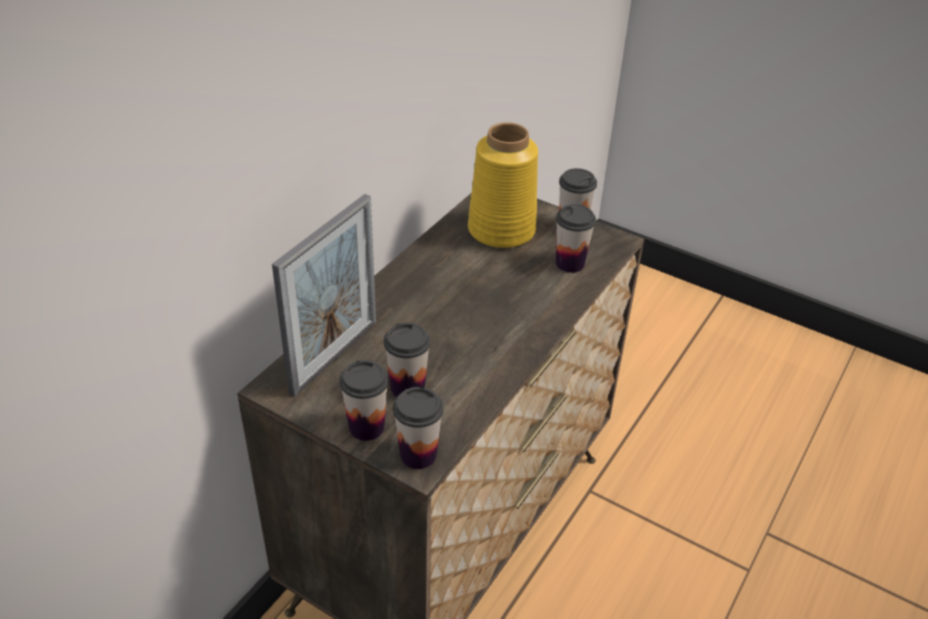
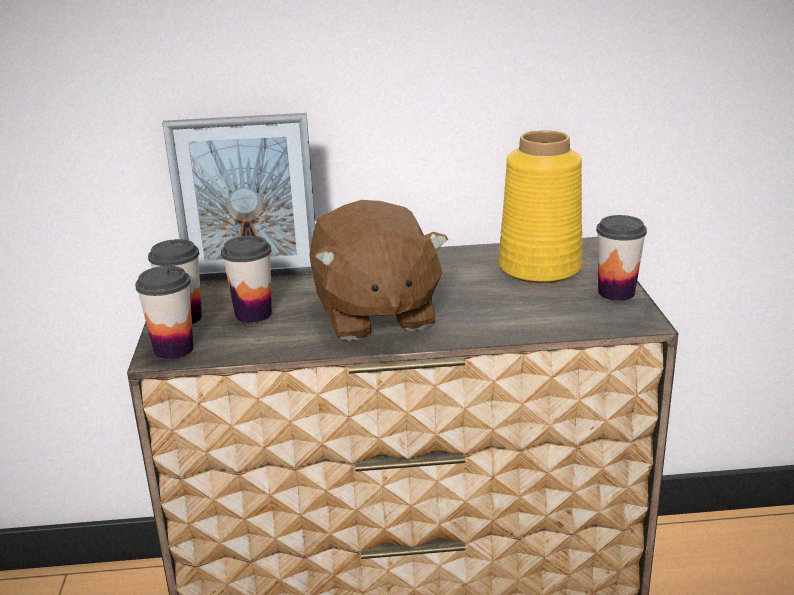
camera: 55 degrees right, 15 degrees down
(482, 333) = (374, 315): none -> brown plush toy
(570, 263) = (553, 313): cup -> none

